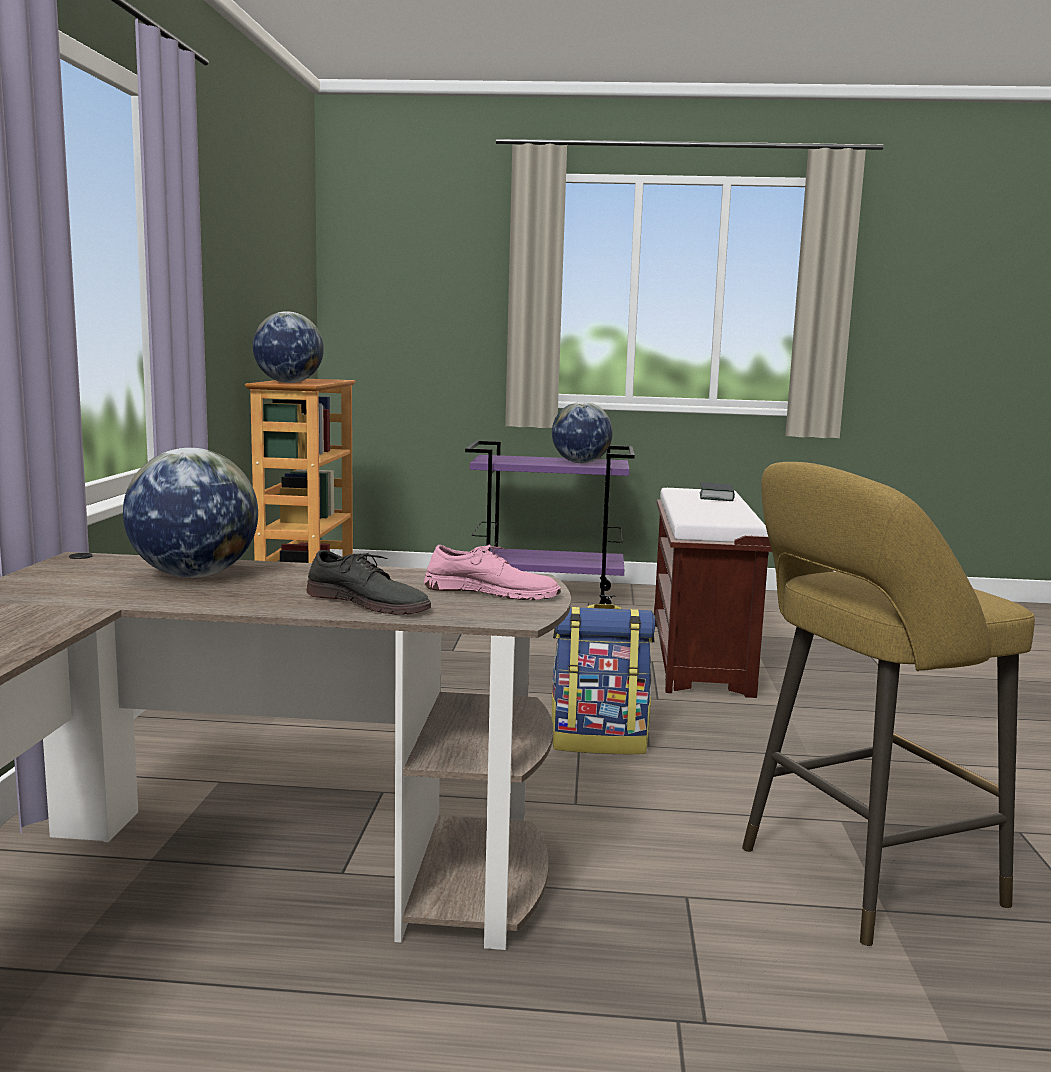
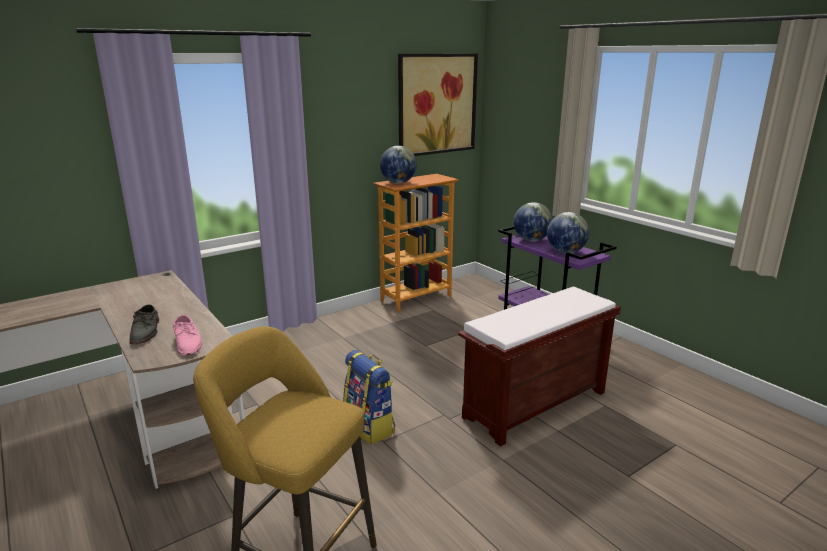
camera: 50 degrees right, 10 degrees up
(193, 575) = (156, 296): globe -> globe (531, 240)
(288, 252) = (437, 104): none -> picture
(716, 497) = (571, 306): book -> none

